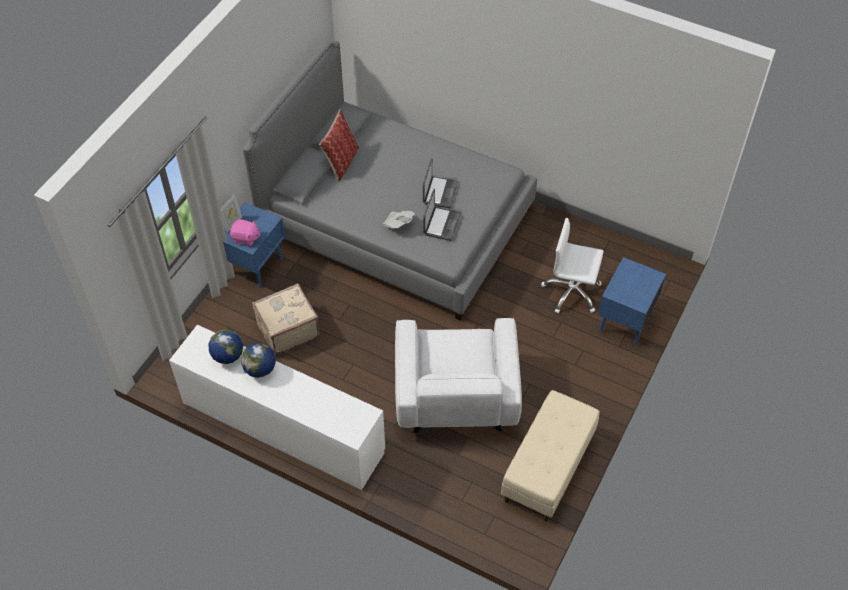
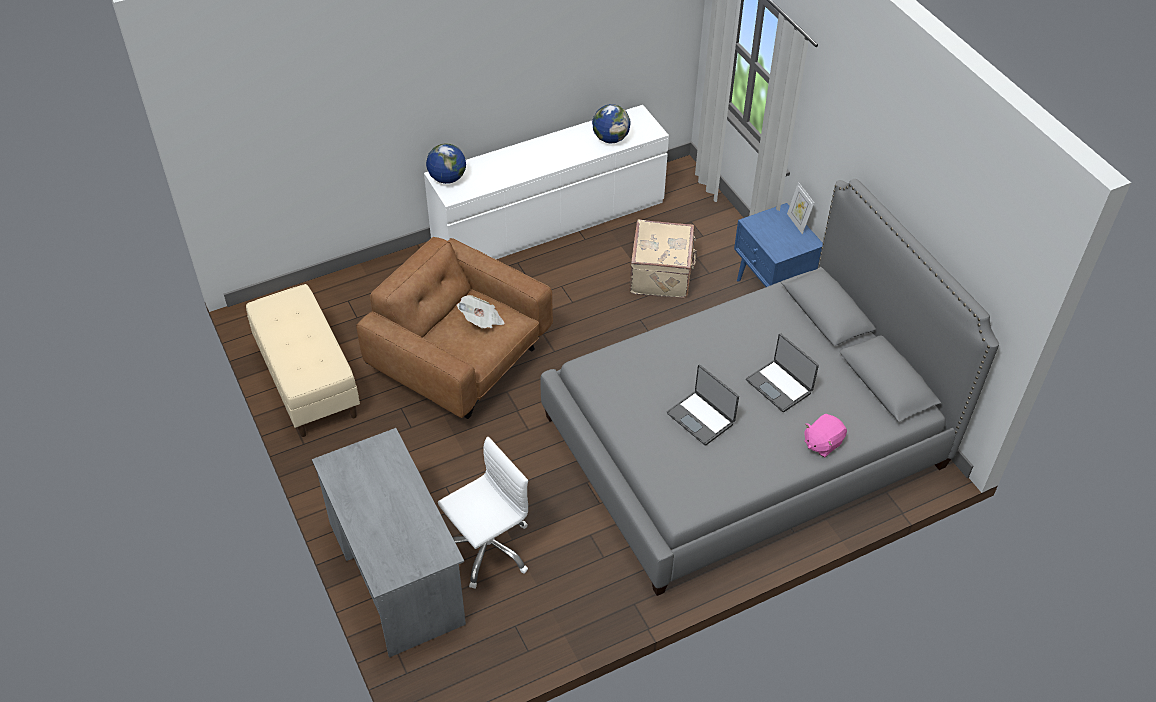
camera: 125 degrees right, 5 degrees down
(246, 238) = (766, 224): pink plush toy -> pink plush toy (822, 443)
(260, 369) = (574, 152): globe -> globe (447, 178)
(341, 162) = (829, 354): pillow -> none
(398, 224) = (682, 354): newspaper -> newspaper (481, 321)
(441, 224) = (647, 389): laptop -> laptop (779, 386)
(456, 394) = (460, 360): white armchair -> brown armchair
(625, 323) = (396, 572): blue nightstand -> grey desk

